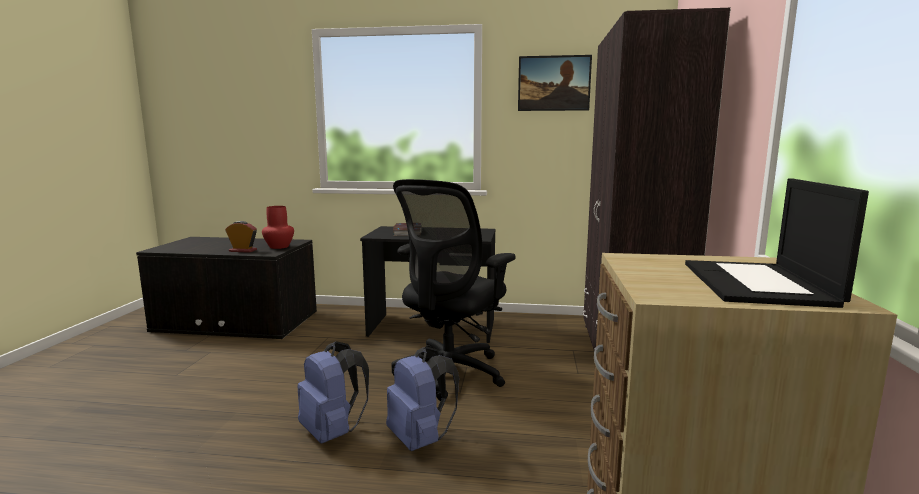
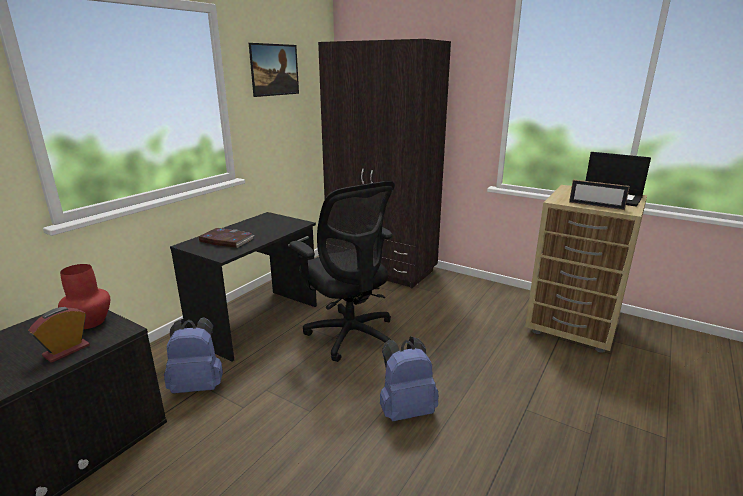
camera: 65 degrees left, 10 degrees up
(421, 439) = (438, 370): blue backpack -> blue backpack (198, 385)
(650, 276) = (596, 205): none -> picture frame

